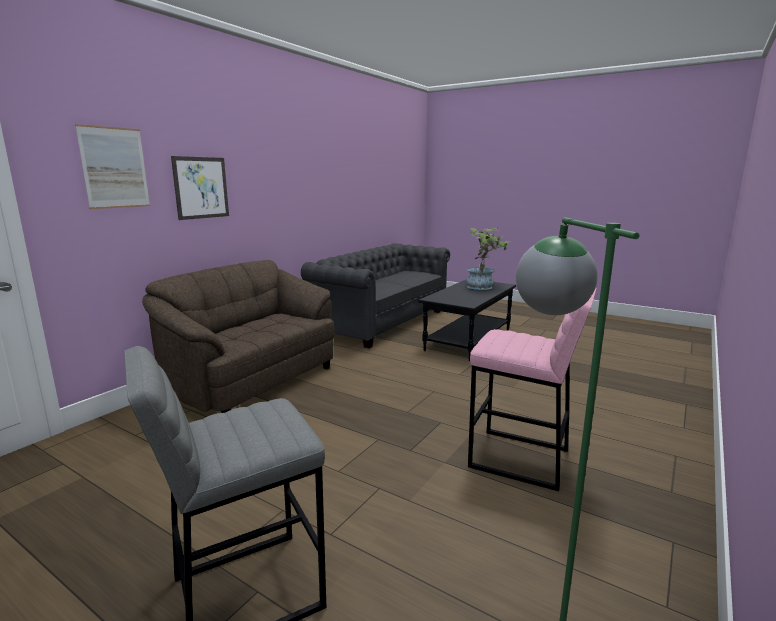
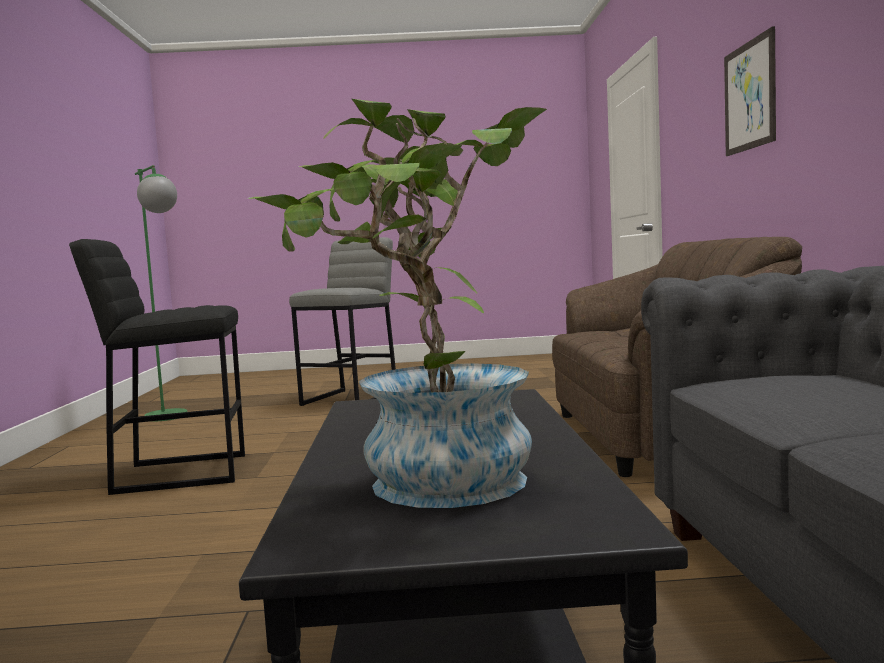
camera: 145 degrees right, 10 degrees down
(115, 168) = (693, 96): picture -> none
(522, 459) = (178, 474): pink stool -> black stool

